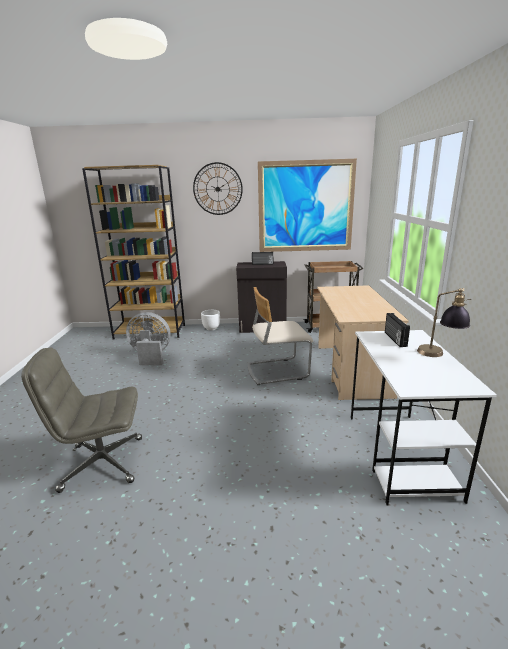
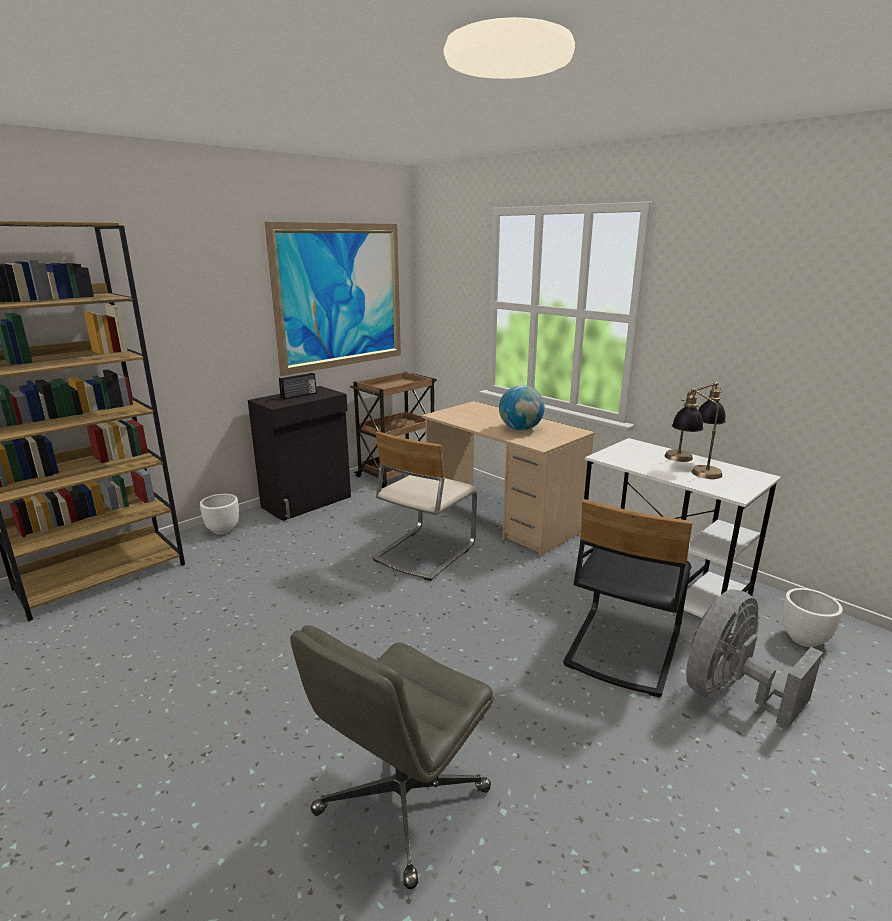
camera: 45 degrees left, 0 degrees up
(151, 356) = (183, 614): grey fan -> grey fan (730, 694)
(217, 189) = (199, 269): wall clock -> none
(299, 471) = (621, 648): none -> black chair
(357, 306) = (520, 429): none -> globe
(394, 339) = (631, 454): radio -> none
(416, 363) = (693, 470): none -> table lamp
(458, 558) = (804, 639): none -> white planter

